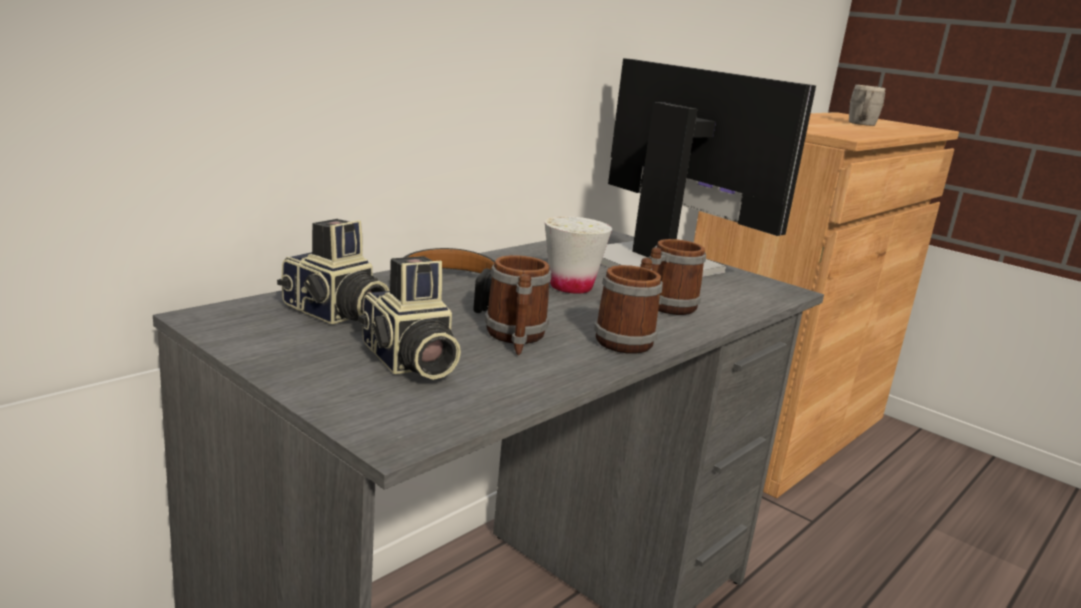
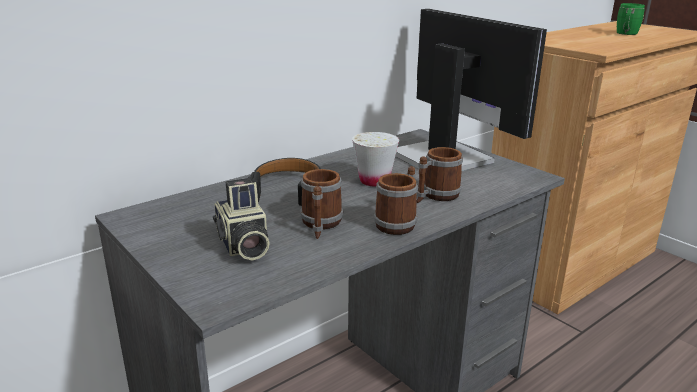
camera: 10 degrees right, 5 degrees up
(334, 314) = (206, 210): camera -> none
(861, 124) = (626, 34): grey mug -> green mug

